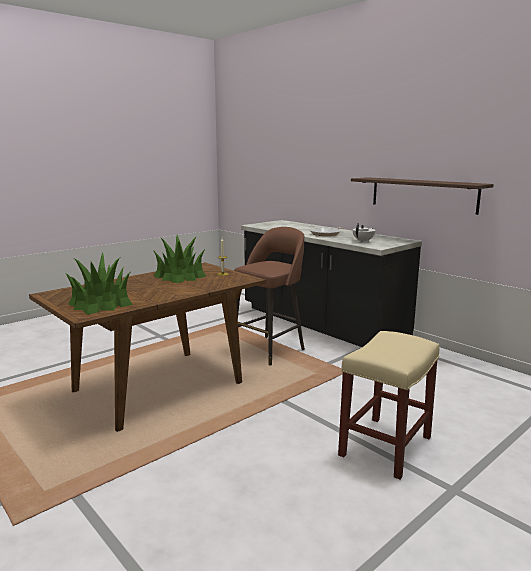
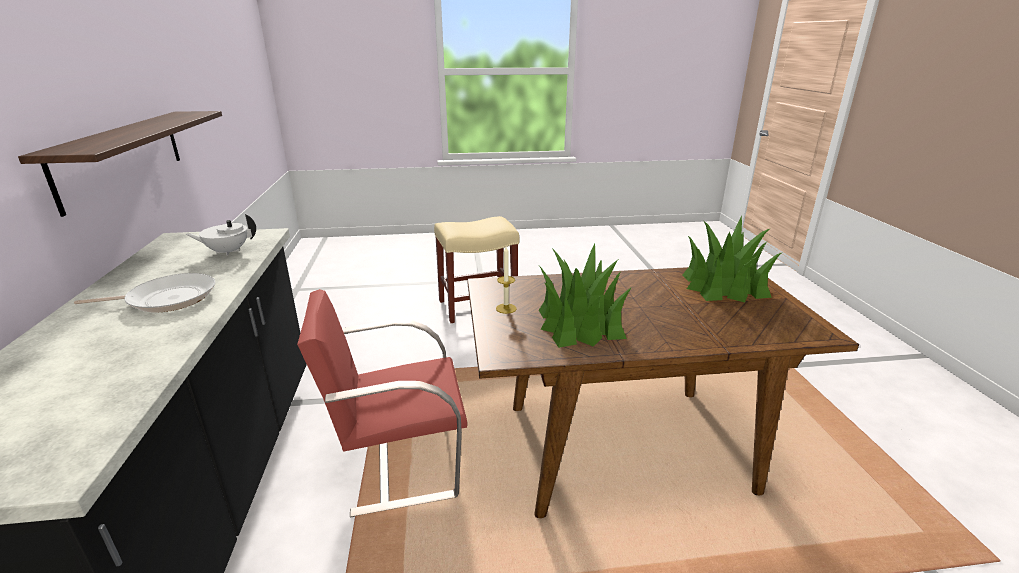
camera: 145 degrees left, 10 degrees up
(269, 350) = (399, 462): brown stool -> red chair

